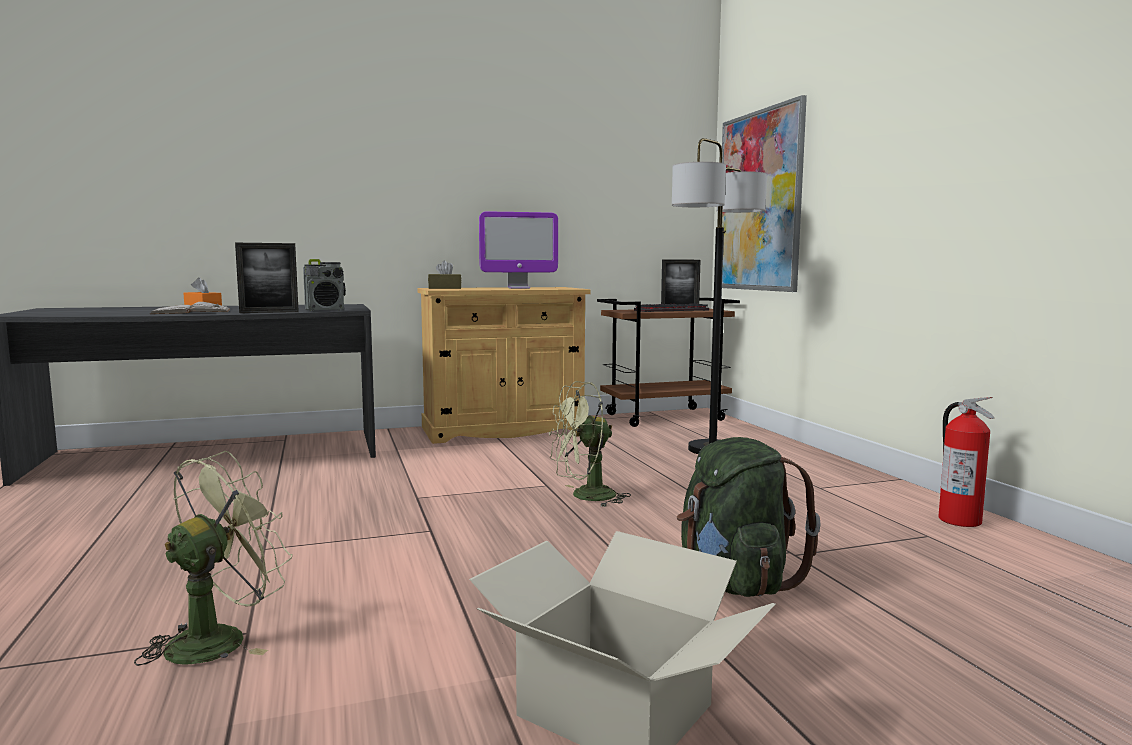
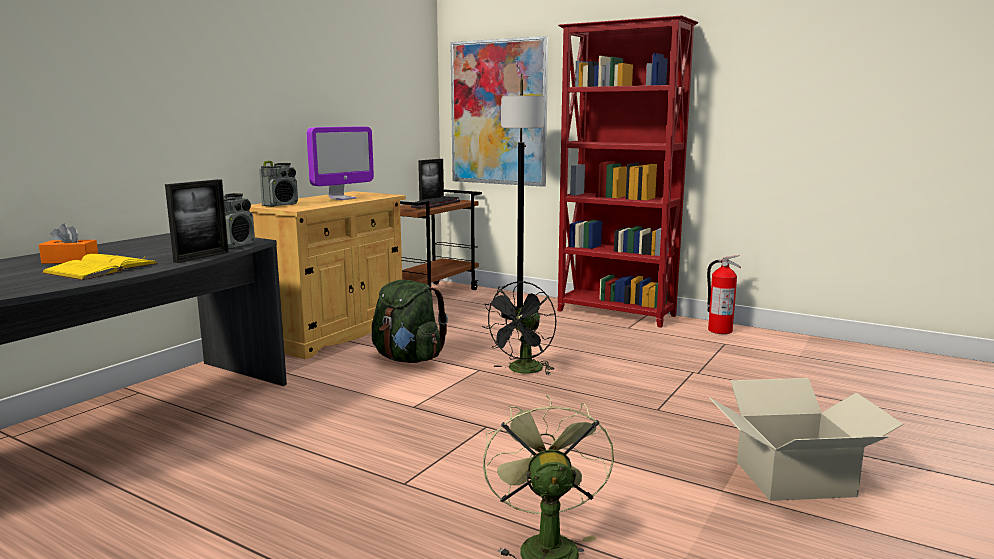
camera: 40 degrees left, 5 degrees up
(191, 311) = (101, 268): white book -> yellow book
(445, 288) = (281, 205): brown tissue box -> radio
(585, 497) = (523, 371): green fan -> black fan
(735, 582) = (706, 397): green backpack -> green backpack (408, 359)
(840, 471) = (616, 314): none -> red bookcase

